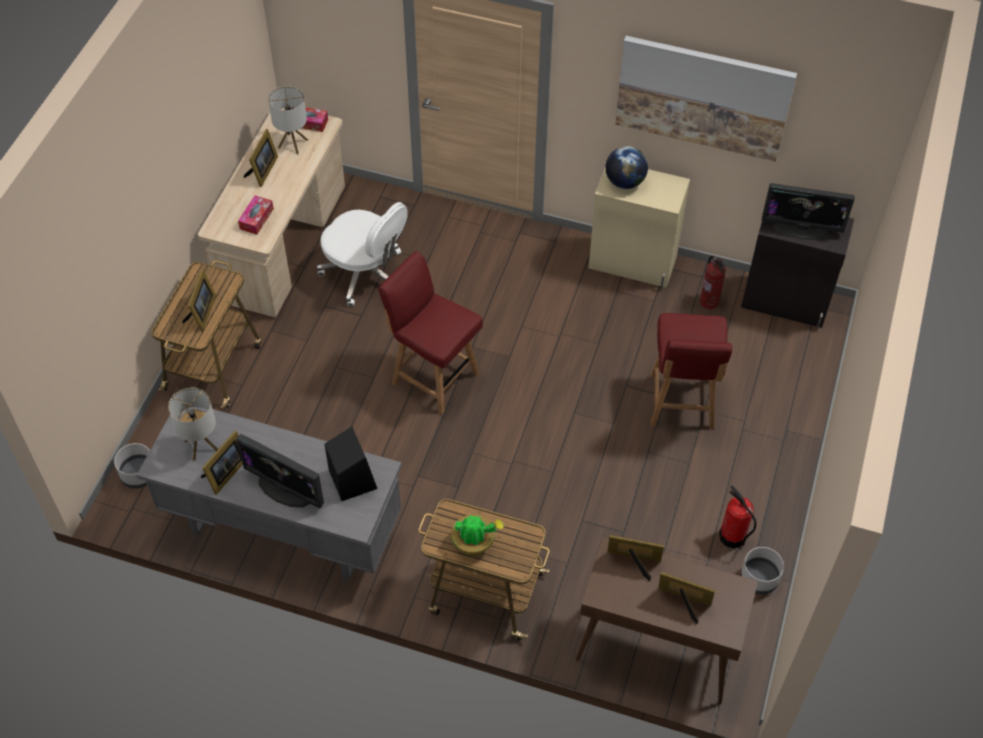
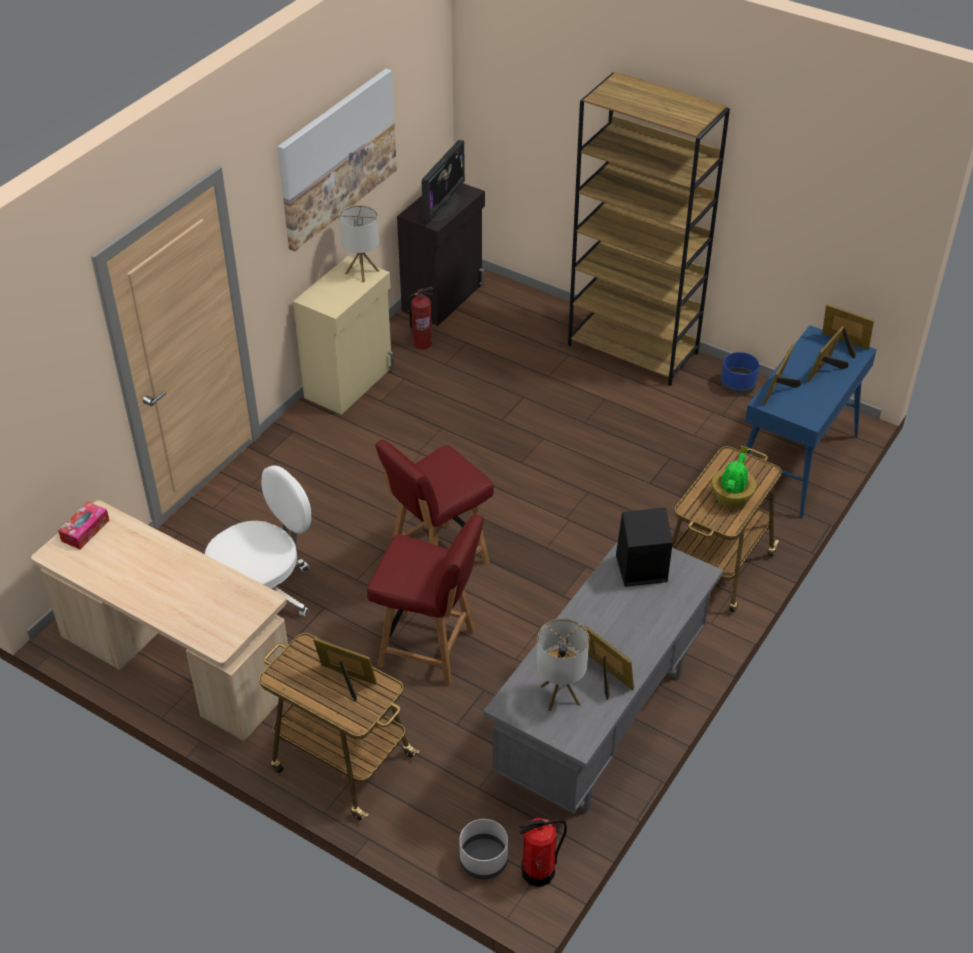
camera: 75 degrees left, 10 degrees down
(256, 219) = (224, 601): tissue box -> none
(263, 171) = (145, 584): picture frame -> picture frame (844, 345)
(285, 489) = (640, 626): monitor -> none
(293, 144) = (113, 550): table lamp -> table lamp (362, 272)
(624, 182) = (330, 296): globe -> none
(656, 647) = (795, 463): brown console table -> blue console table
(681, 403) = (536, 388): red chair -> red chair (429, 648)
(732, 537) = (691, 391): fire extinguisher -> fire extinguisher (538, 872)
(759, 579) = (738, 385): grey planter -> blue planter
(776, 475) = (633, 349): none -> brown bookcase

